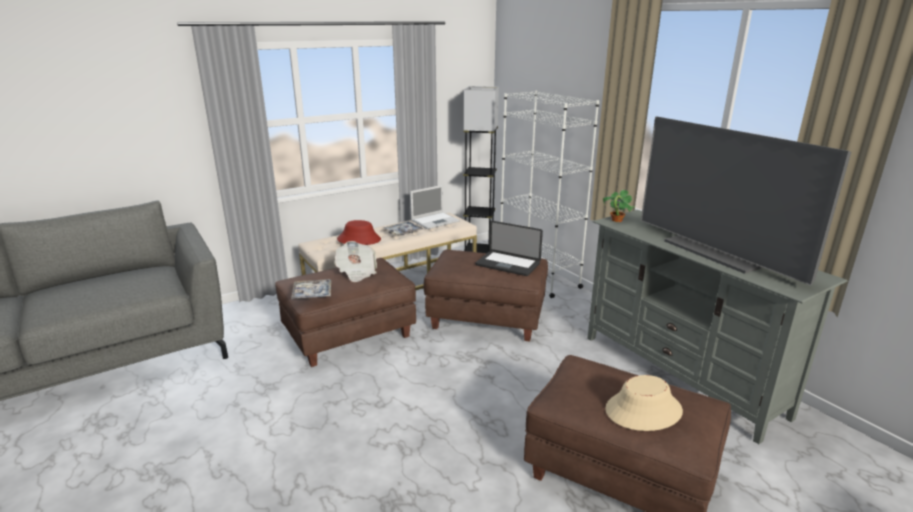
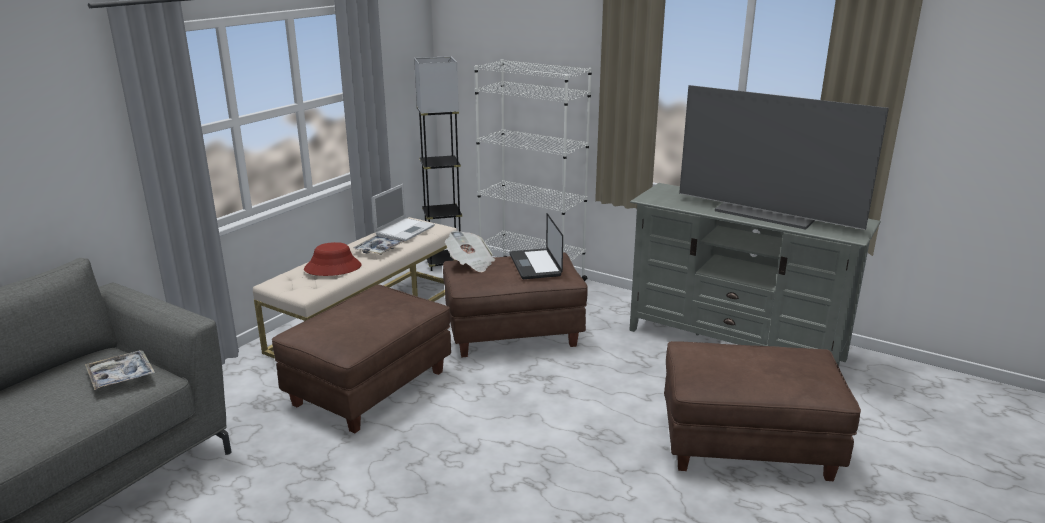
camera: 25 degrees left, 0 degrees up
(312, 294) = (343, 341): tray -> tray (121, 376)
(356, 272) = (372, 306): newspaper -> newspaper (470, 263)
(507, 264) = (535, 265): laptop -> laptop turned 75 degrees clockwise
(616, 220) = (652, 197): potted plant -> none
(643, 411) = (775, 372): beige hat -> none

